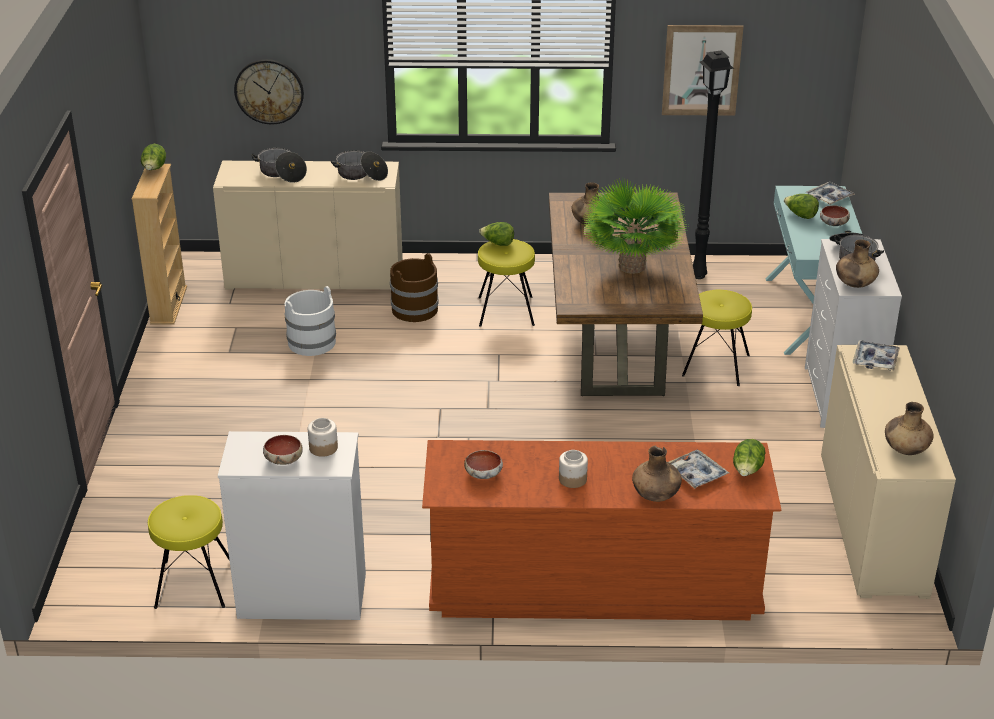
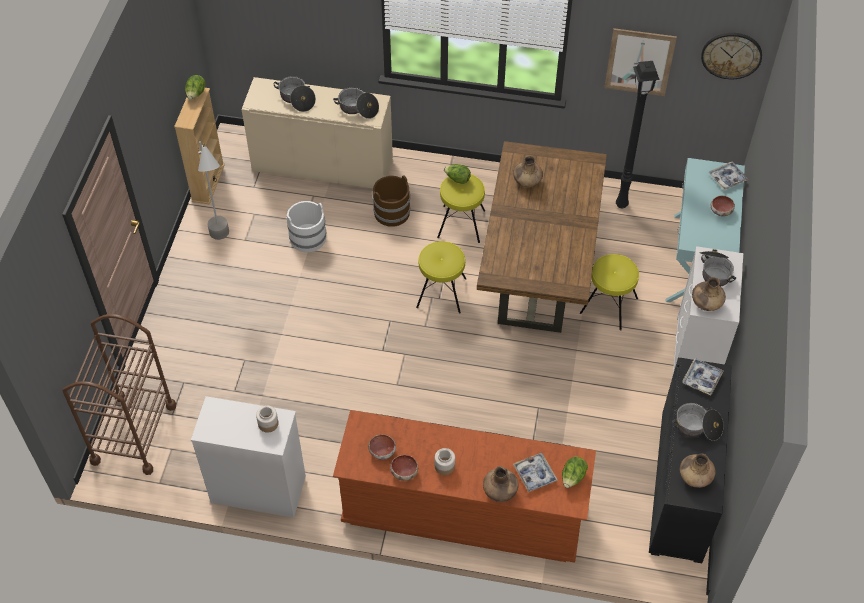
camera: 10 degrees right, 20 degrees up
(111, 558) = (134, 433): none -> brown cart
(193, 584) = (186, 466): yellow stool -> yellow stool (441, 292)
(200, 359) = (223, 244): none -> grey floor lamp
(269, 91) = (291, 31): wall clock -> wall clock (731, 55)
(283, 460) = (238, 431): bowl -> bowl (404, 472)
(632, 266) = (547, 238): potted plant -> none
(800, 215) = (697, 197): lettuce -> none
(872, 524) = (681, 485): beige cabinet -> black cabinet
(888, 403) = (697, 427): none -> cooking pot

